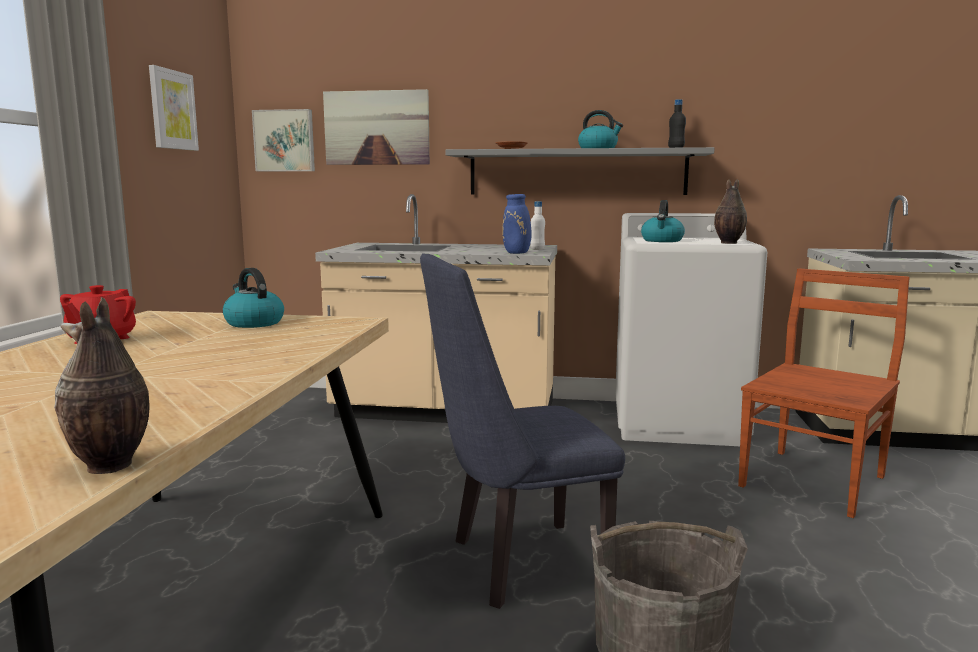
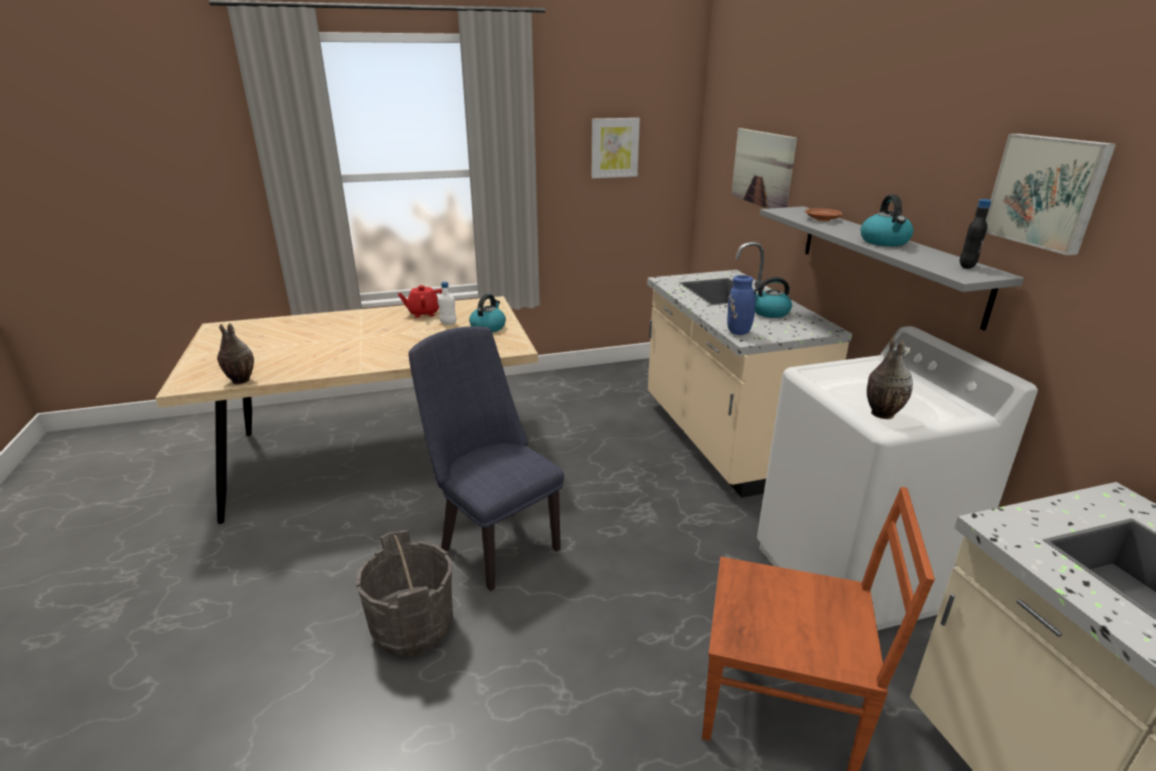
camera: 65 degrees right, 15 degrees up
(285, 141) = (717, 167): picture -> picture (1047, 192)
(537, 249) = (788, 333): white bottle -> white bottle (448, 323)
(662, 241) = (848, 377): kettle -> kettle (769, 313)

